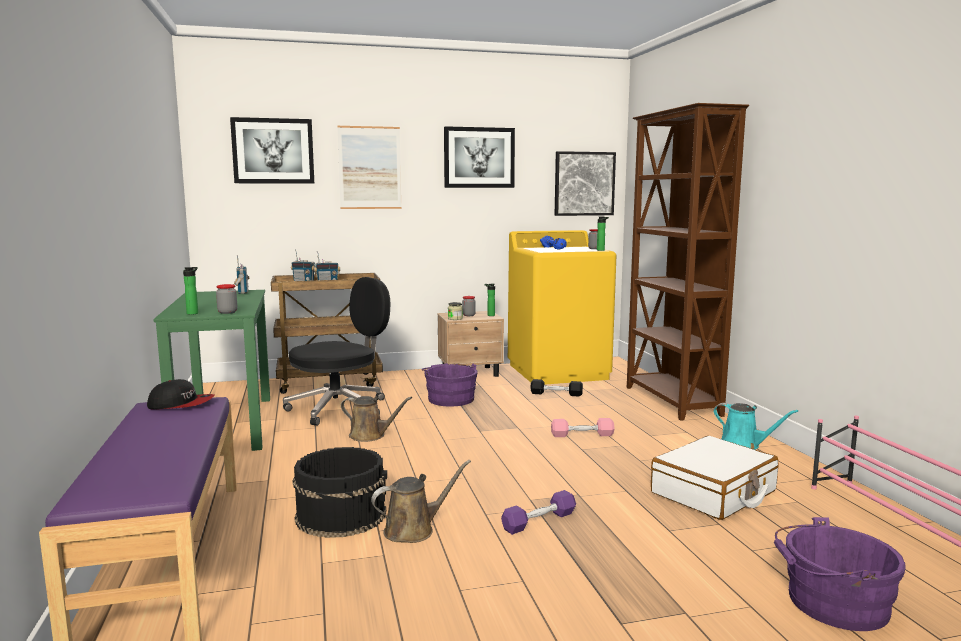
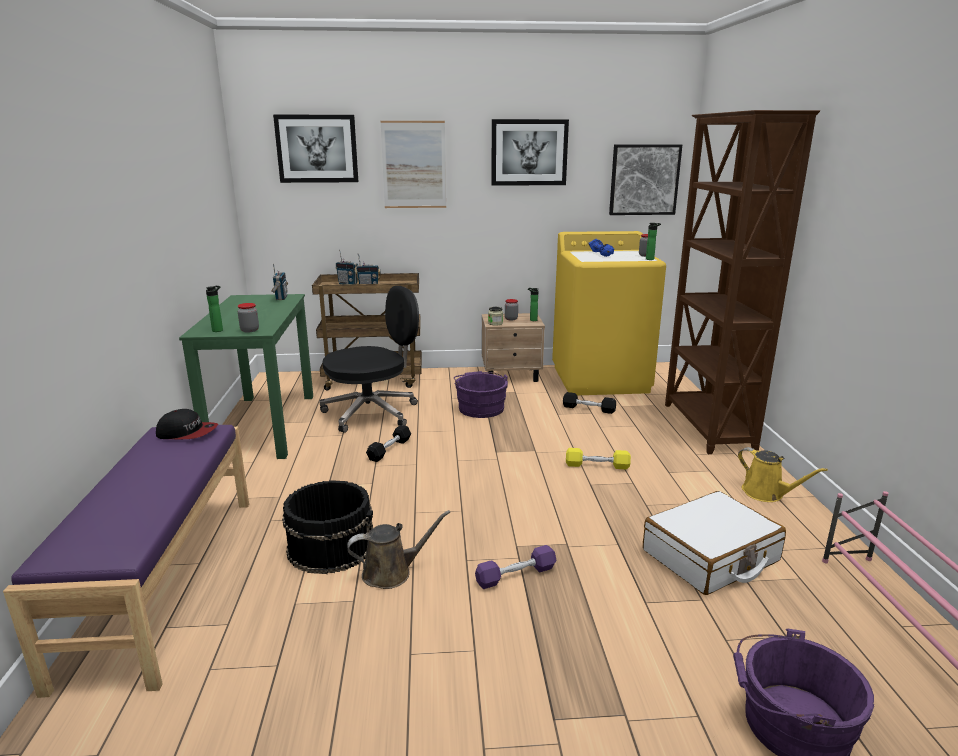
camera: 10 degrees right, 10 degrees up
(370, 436) = (389, 449): brown watering can -> black dumbbell
(582, 435) = (597, 465): pink dumbbell -> yellow dumbbell
(743, 445) = (766, 493): turquoise watering can -> yellow watering can

